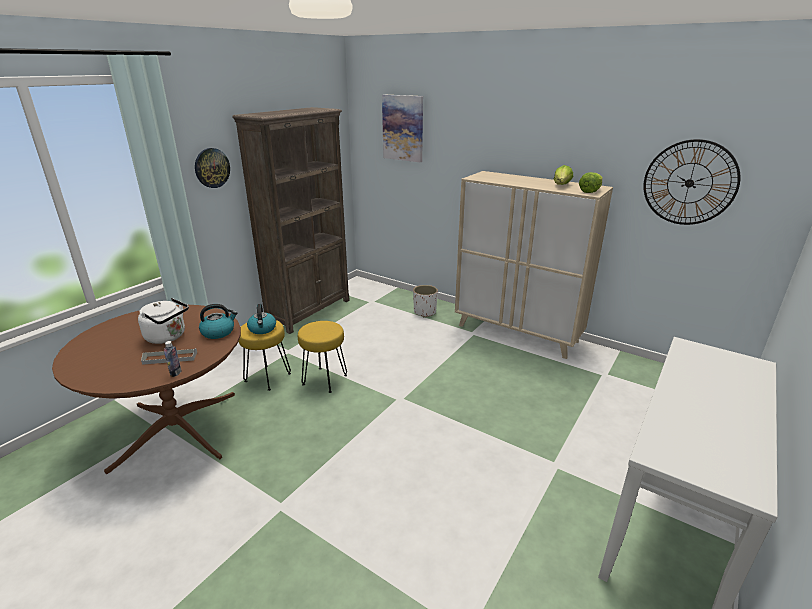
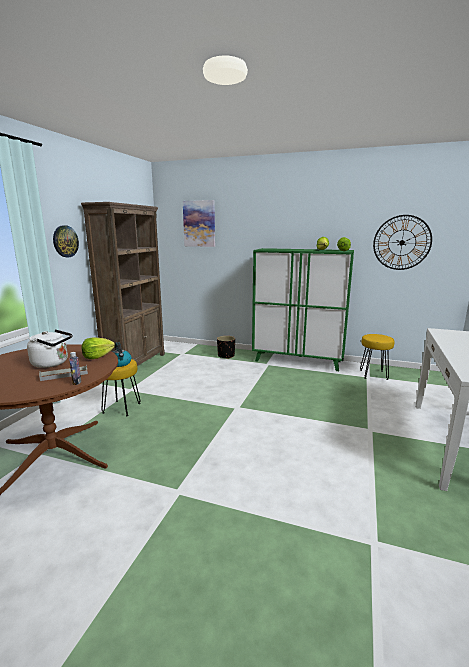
camera: 15 degrees left, 10 degrees down
(218, 332) = (97, 357): kettle -> lettuce
(325, 379) = (171, 403): yellow stool -> yellow stool (374, 374)
(425, 312) = (226, 356): white planter -> black planter
(517, 333) = (298, 361): beige cabinet -> green cabinet

